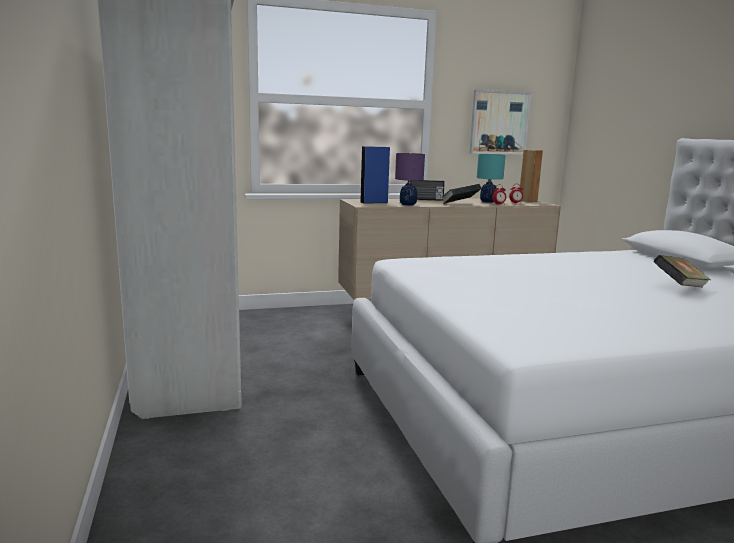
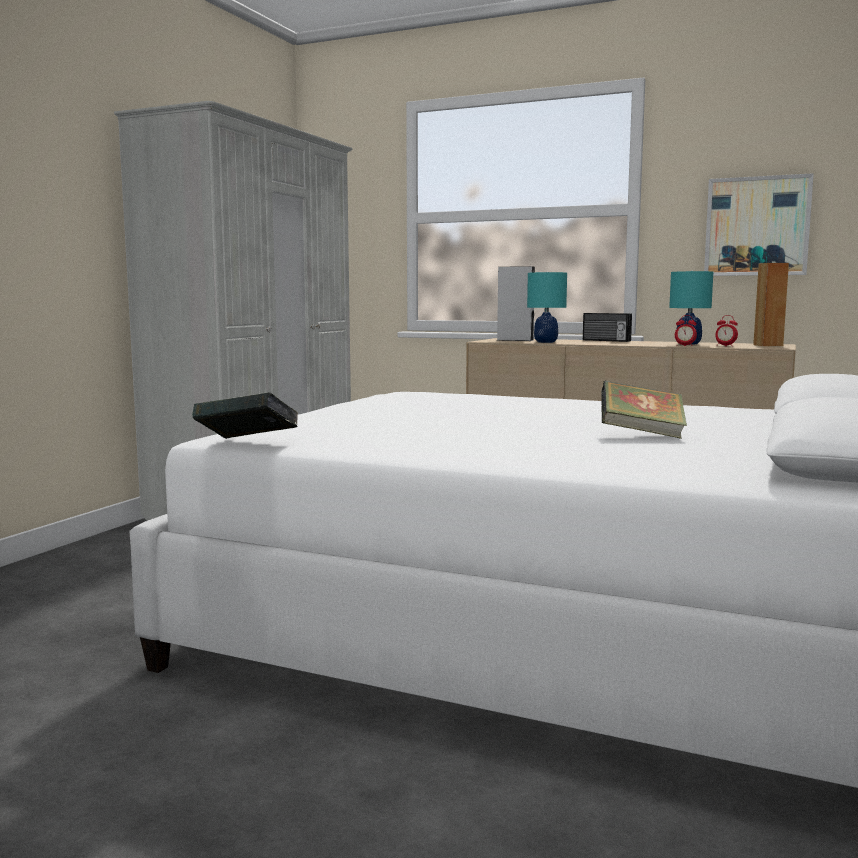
camera: 40 degrees right, 5 degrees down
(374, 202) = (515, 340): blue speaker -> grey speaker
(407, 204) = (545, 342): purple table lamp -> turquoise table lamp
(460, 204) = (624, 344): book -> book (247, 443)

